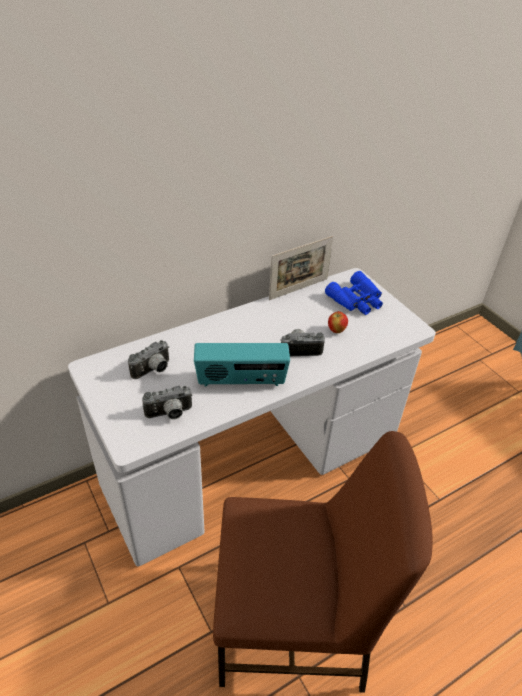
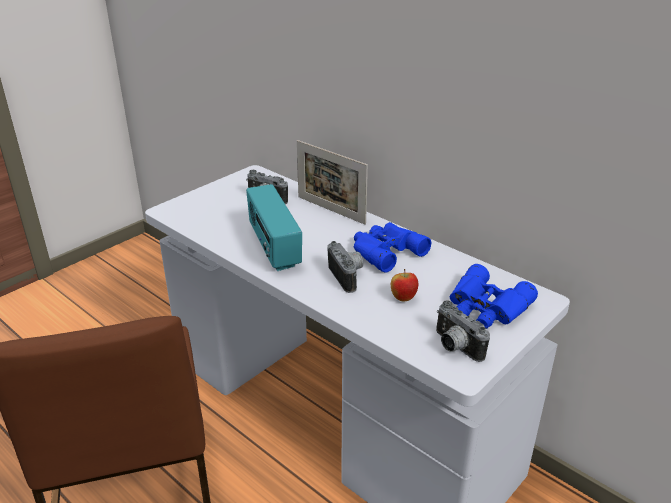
camera: 75 degrees right, 10 degrees down
(169, 414) = (210, 220): camera -> camera (454, 347)
(273, 322) = (385, 251): none -> blue binoculars
(298, 289) = (467, 258): picture frame -> picture frame (331, 210)

